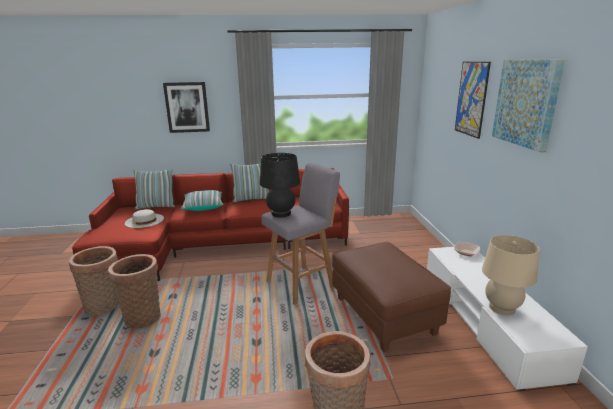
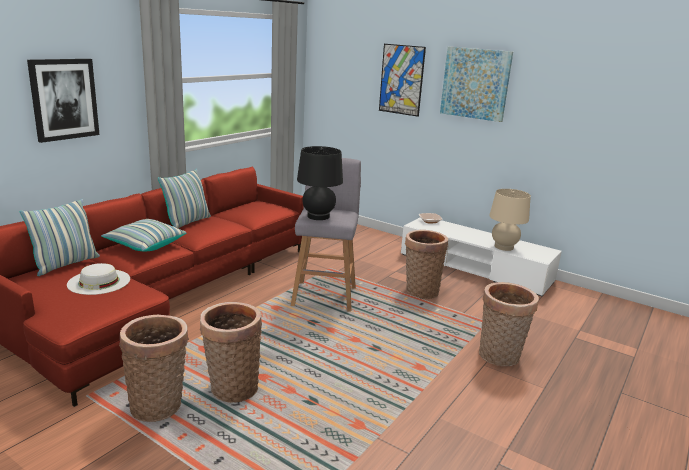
camera: 50 degrees left, 0 degrees up
(383, 315) = (420, 290): brown ottoman -> basket

